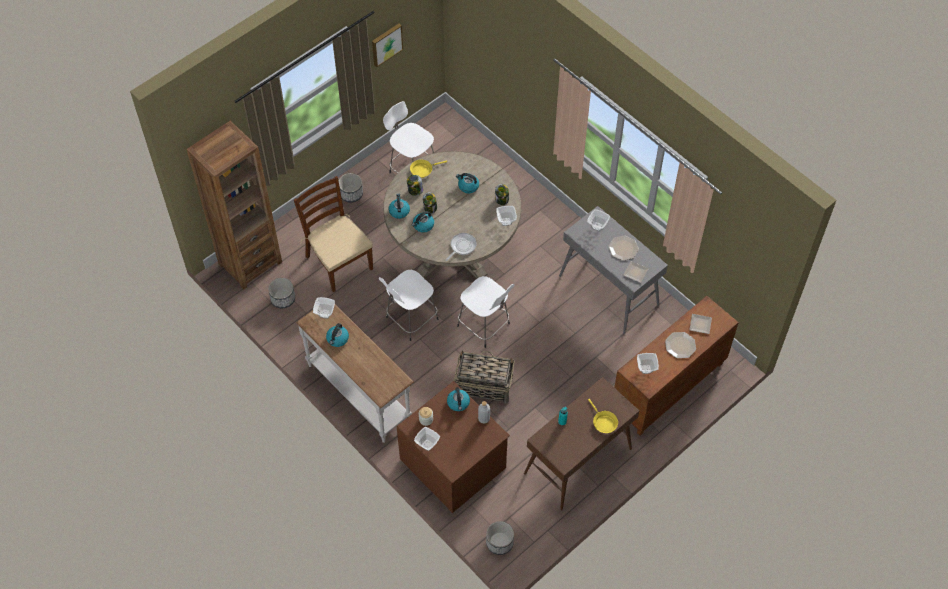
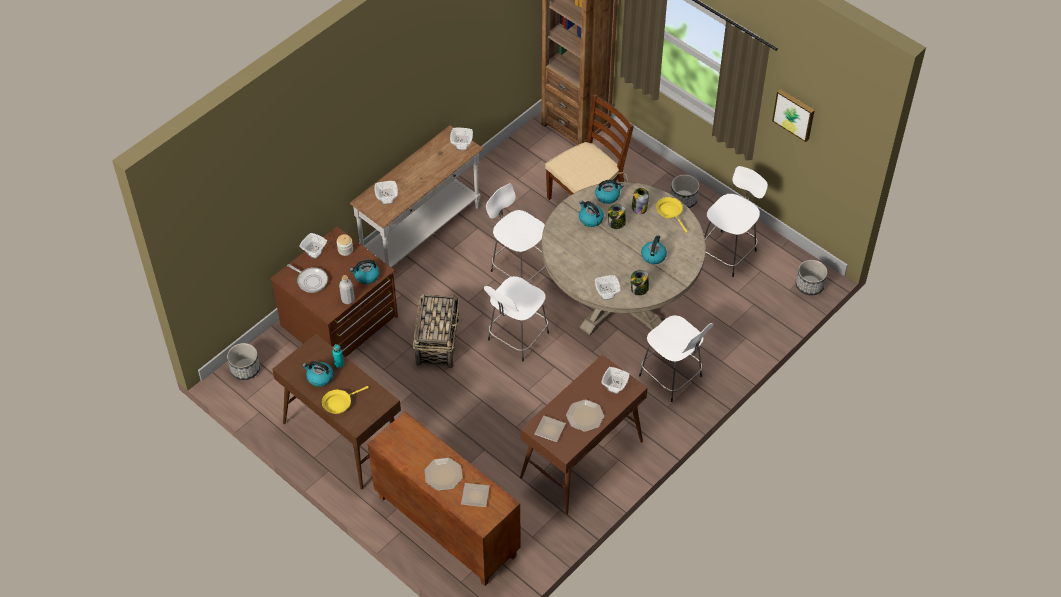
camera: 85 degrees right, 5 degrees down
(283, 298) = (533, 157): planter -> planter (809, 285)
(337, 339) = (431, 159): kettle -> kettle (319, 377)
(462, 246) = (565, 256): frying pan -> frying pan (311, 280)
(534, 223) = (672, 377): none -> white stool
(609, 290) = (581, 460): grey console table -> brown console table
(645, 369) = (407, 439): bowl -> bowl (386, 199)

